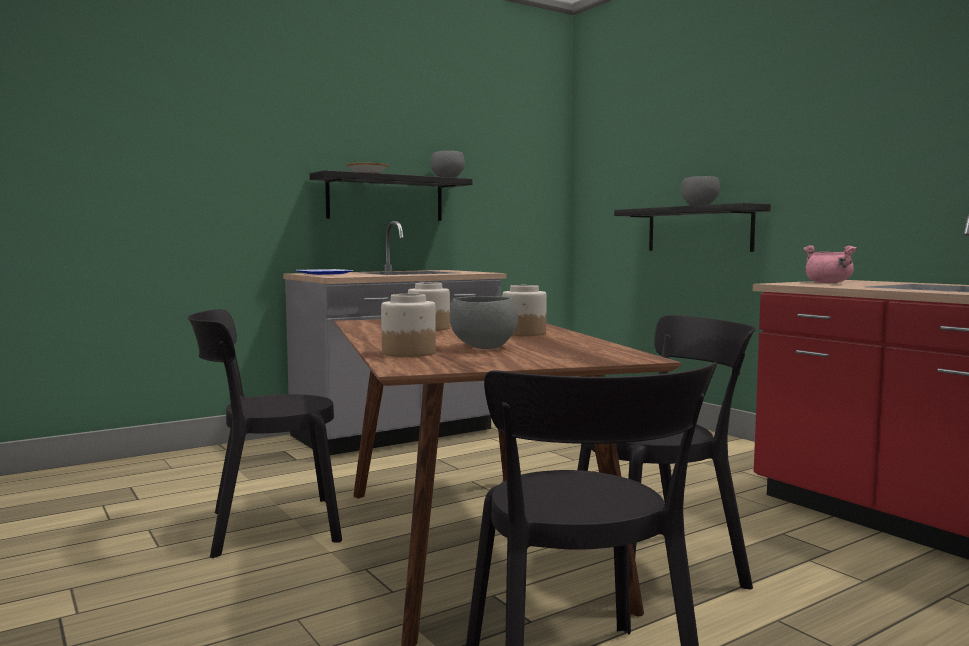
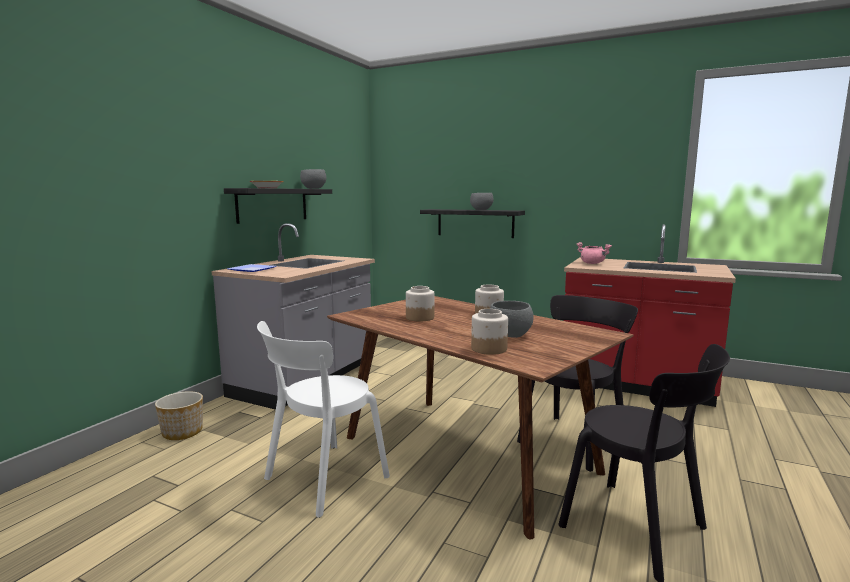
camera: 30 degrees left, 5 degrees up
(206, 458) = (181, 432): none -> planter
(266, 527) = (322, 480): black chair -> white chair

